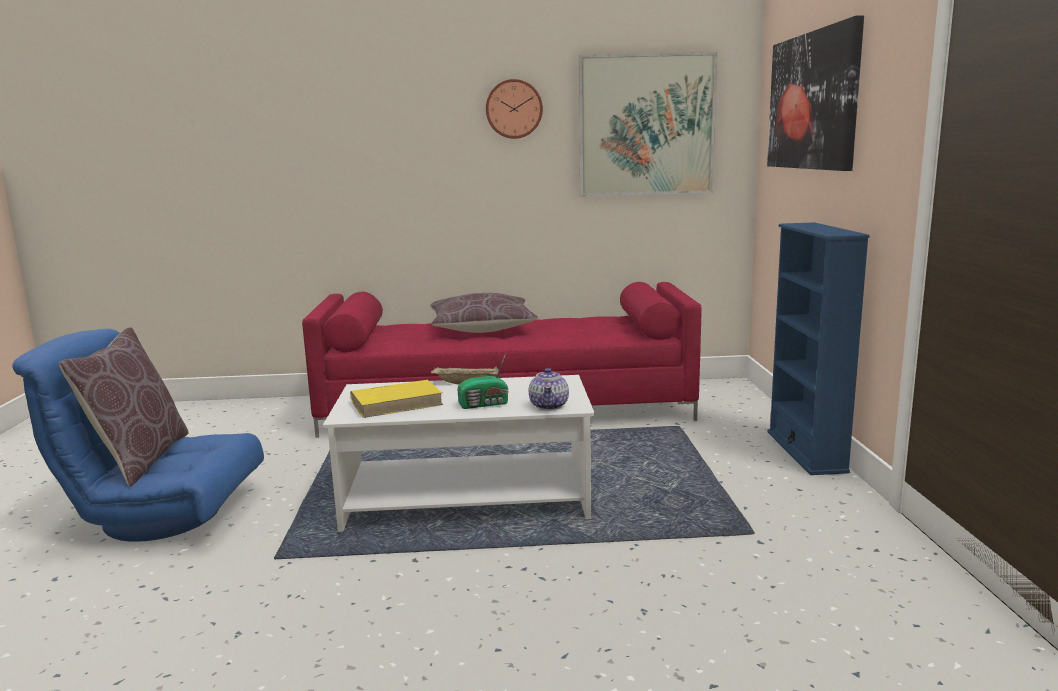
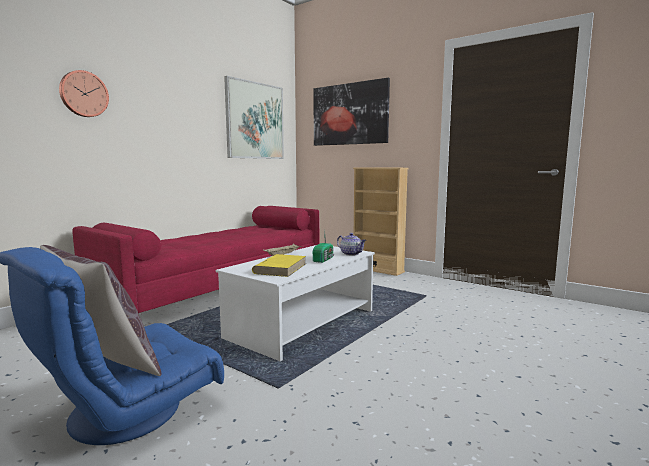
camera: 50 degrees left, 5 degrees down
(482, 328) = (202, 238): brown pillow -> none
(514, 109) = (193, 101): wall clock -> wall clock (83, 94)
(806, 451) = (378, 269): blue bookcase -> beige bookcase

